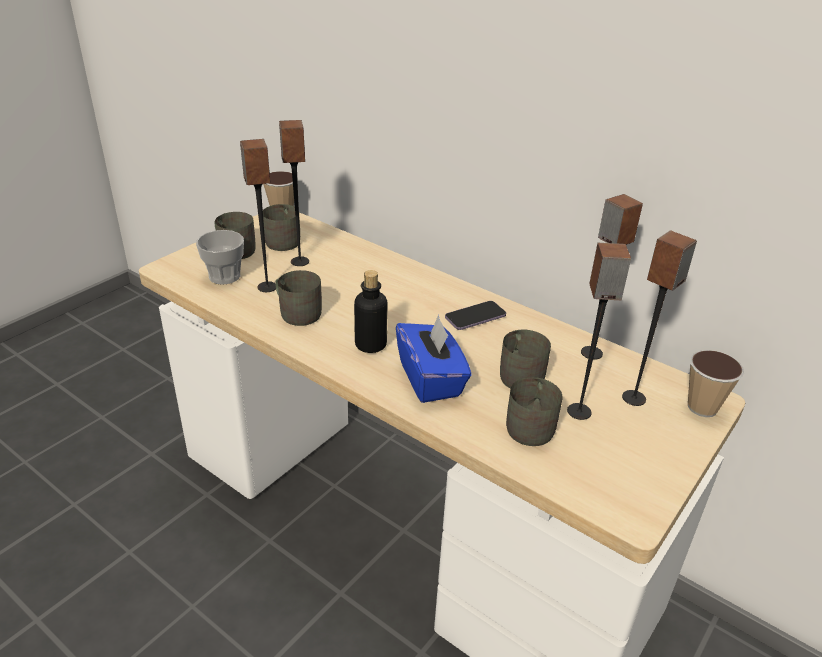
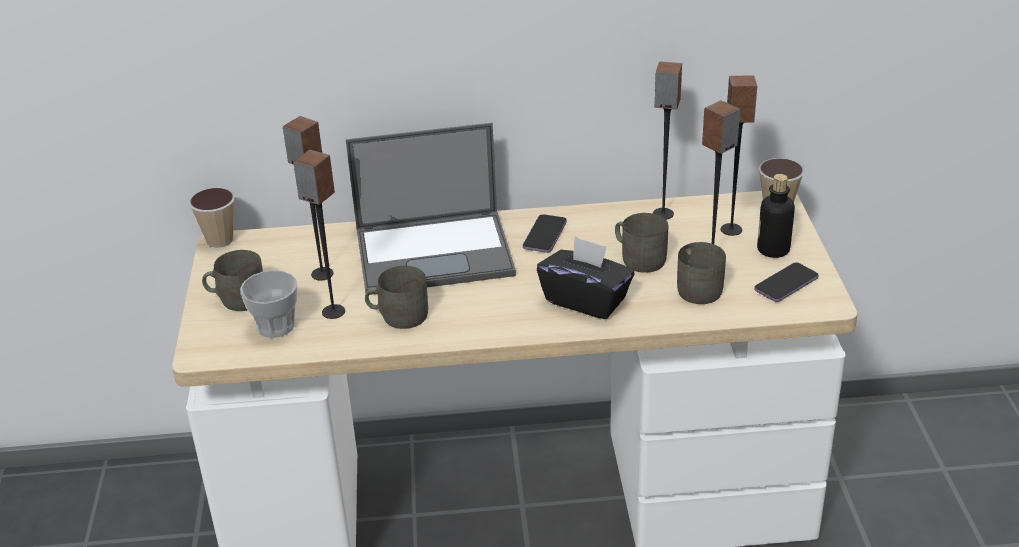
camera: 40 degrees left, 0 degrees up
(285, 240) = (272, 263): grey mug -> none
(370, 344) = (501, 303): bottle -> bottle (773, 250)
(386, 287) = (436, 252): none -> laptop
(431, 379) = (586, 300): blue tissue box -> black tissue box
(618, 474) = (786, 284): none -> phone

